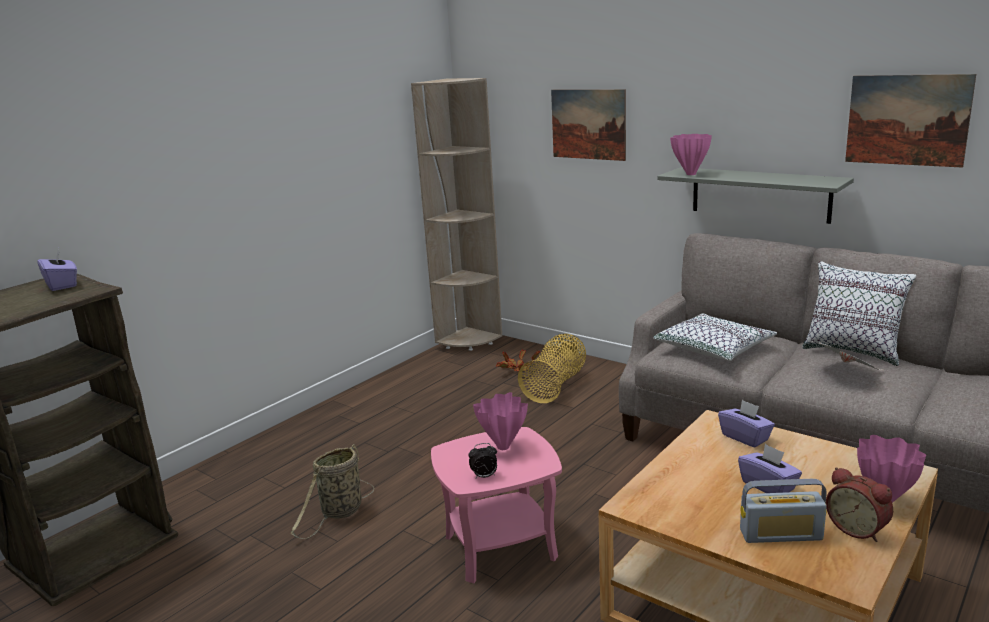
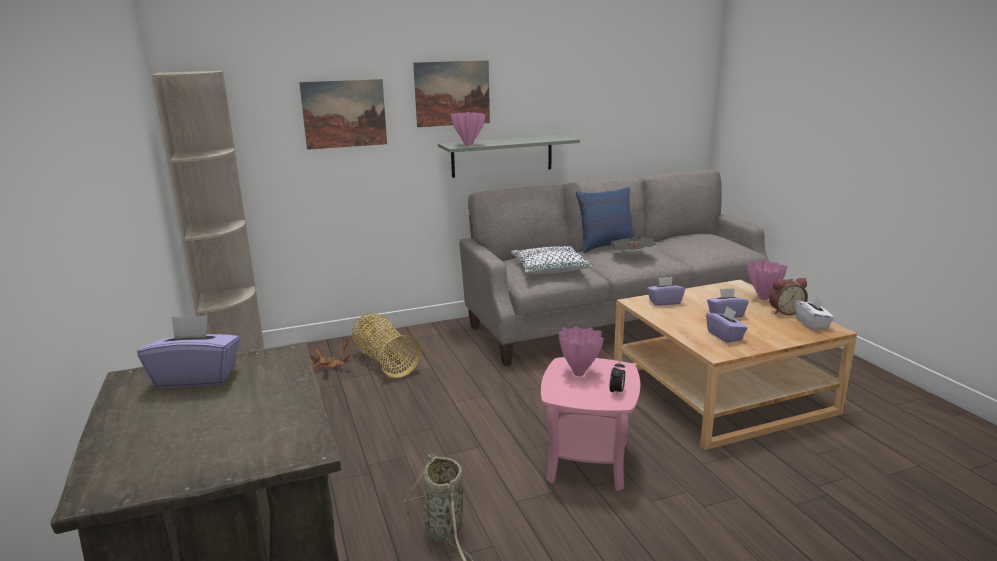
camera: 60 degrees left, 0 degrees up
(692, 500) = (725, 336): none -> purple tissue box
(781, 534) = (778, 328): radio -> none
(843, 560) = (812, 324): none -> white tissue box
(852, 352) = (606, 247): white pillow -> blue pillow
(907, 120) = (589, 92): picture -> picture (452, 93)

